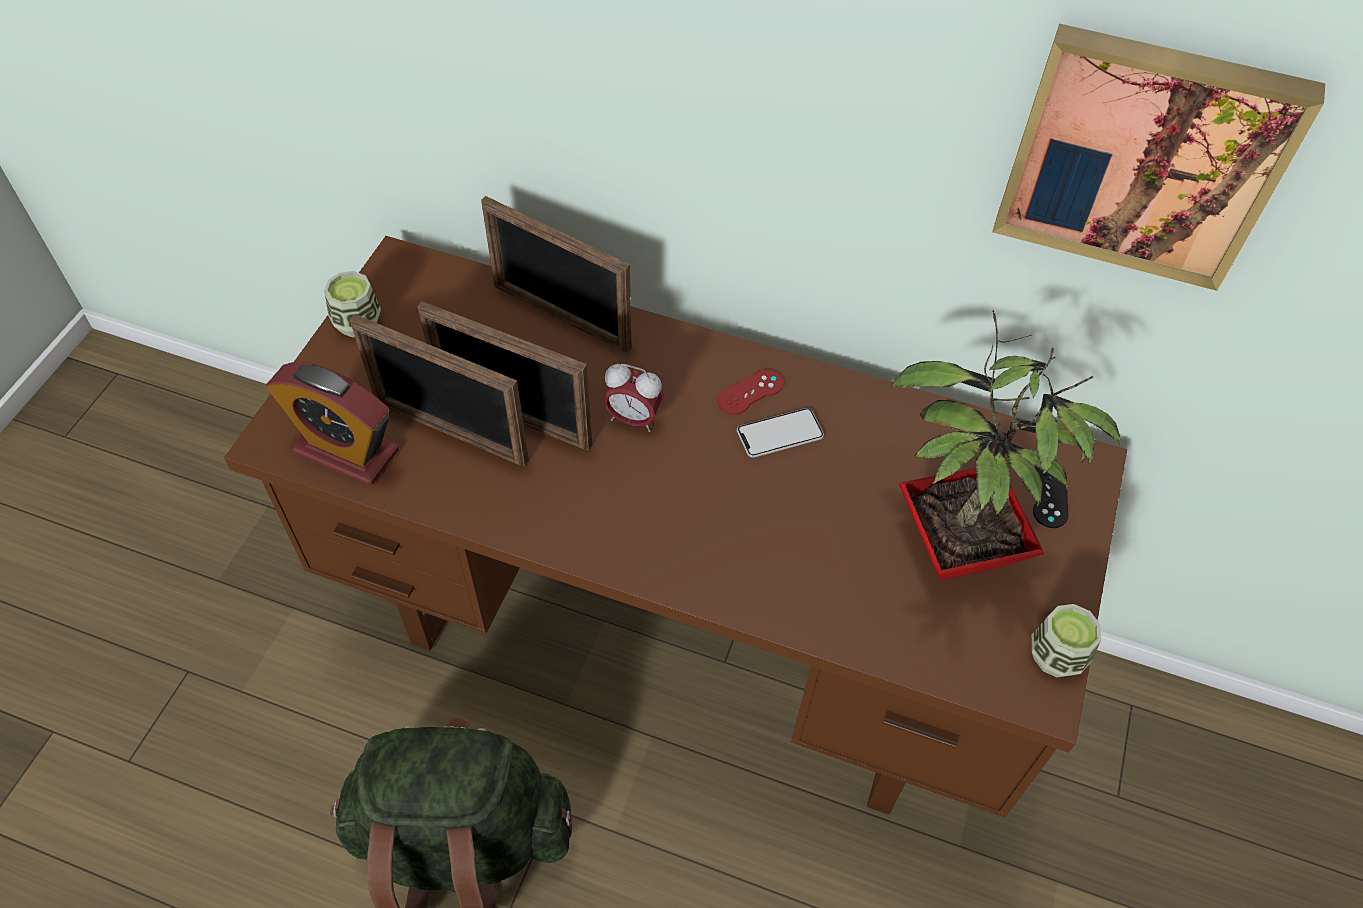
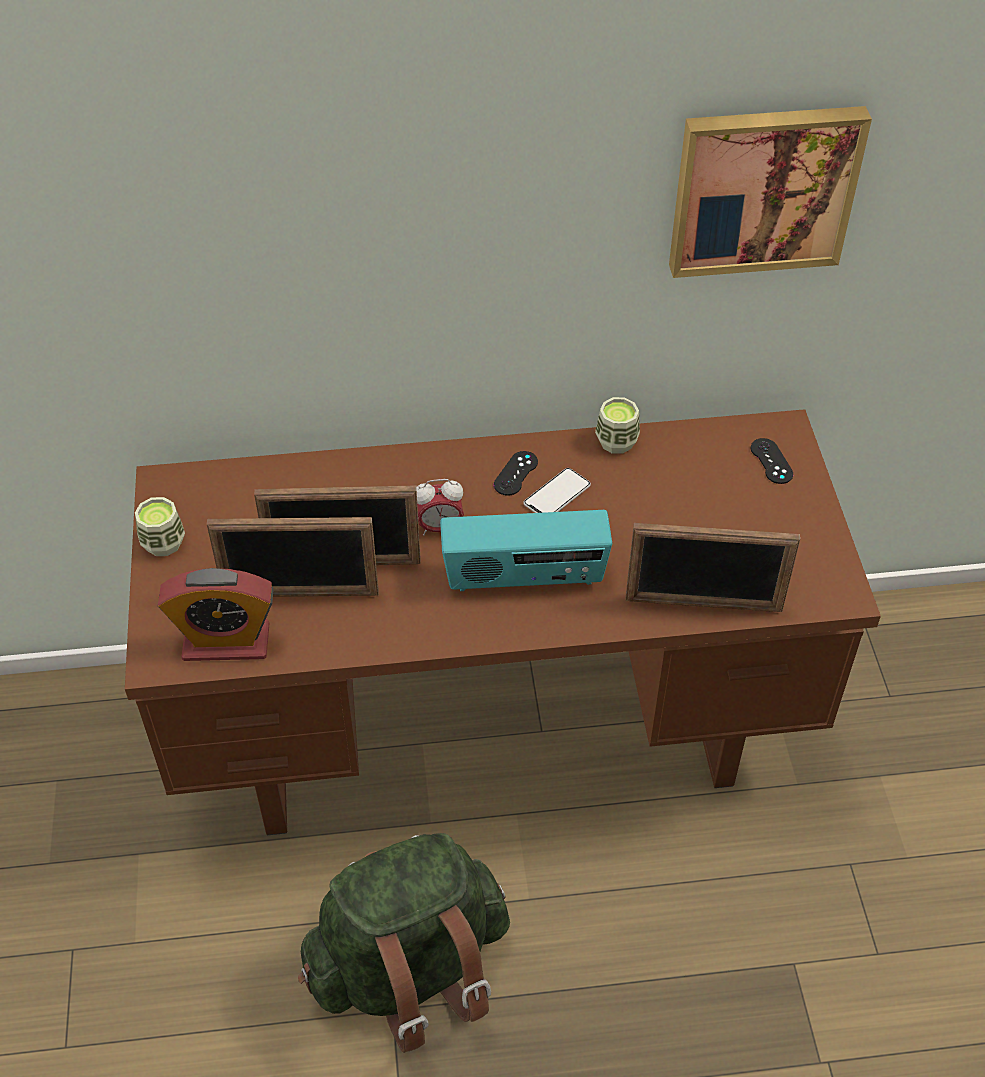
camera: 25 degrees left, 5 degrees down
(560, 317) = (331, 475): picture frame -> picture frame (703, 604)
(687, 513) = (524, 578): none -> radio
(750, 392) = (516, 473): red game controller -> black game controller
(951, 549) = (727, 525): potted plant -> none
(1056, 656) = (837, 565): cup -> cup (616, 441)

